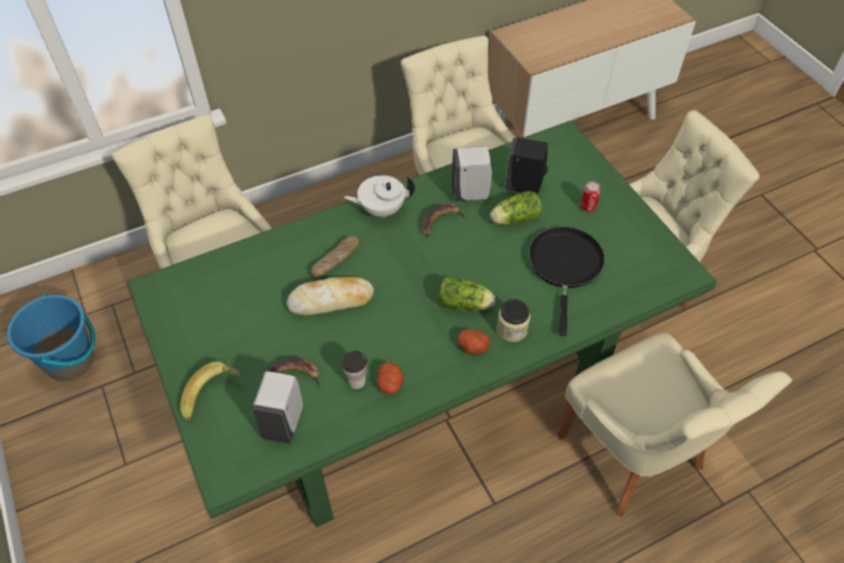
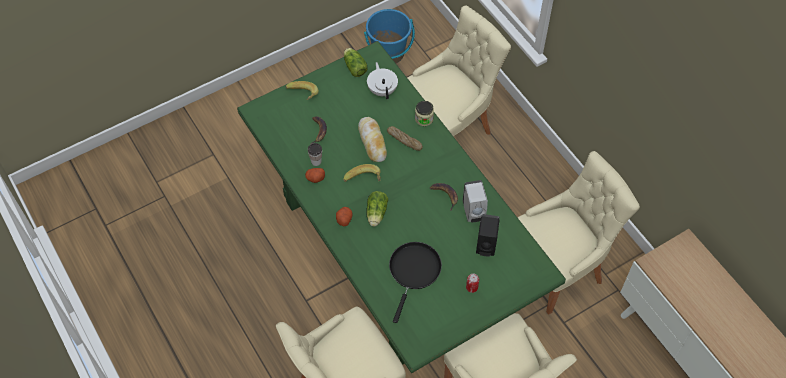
camera: 85 degrees right, 5 degrees up
(284, 421) = (289, 131): white soap dispenser -> none
(381, 209) = (451, 160): white teapot -> white teapot (382, 90)
(405, 316) = (364, 181): none -> banana
(512, 329) = (359, 240): jar -> jar (424, 119)
(513, 219) = (453, 240): lettuce -> lettuce (354, 66)
(565, 266) = (414, 271): black frying pan -> black frying pan turned 75 degrees counterclockwise

